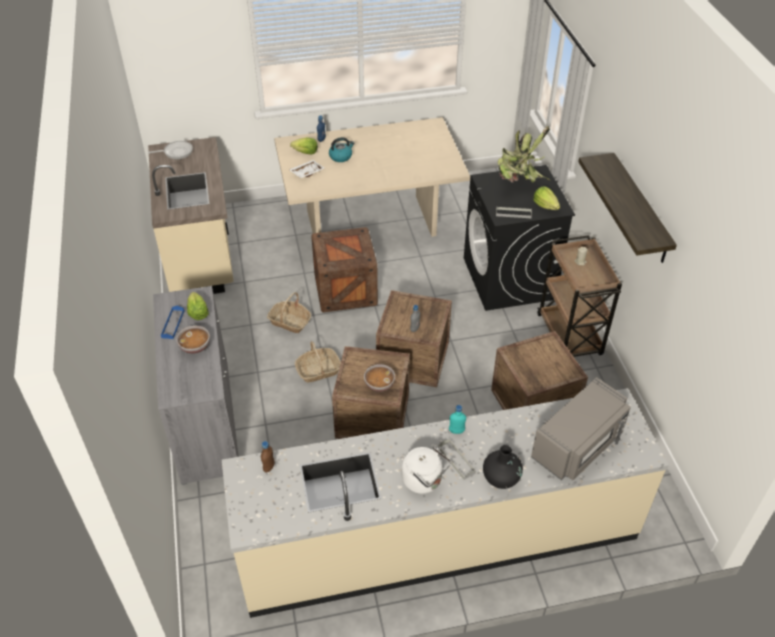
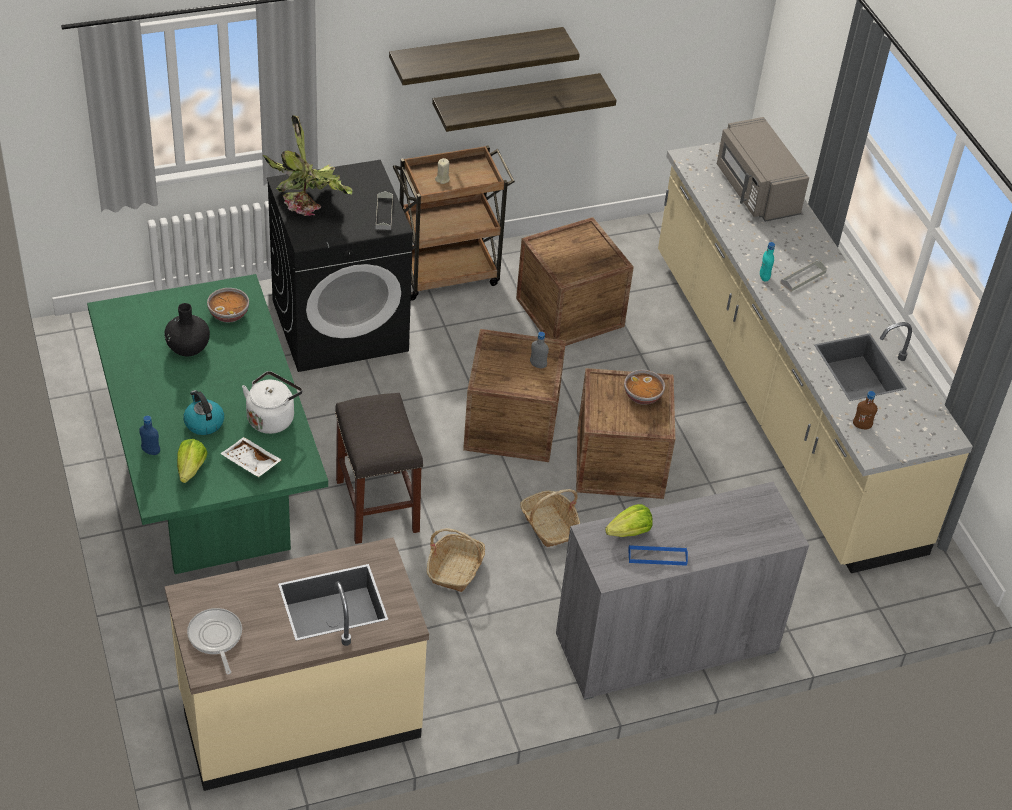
camera: 100 degrees left, 0 degrees up
(195, 347) = (694, 524): bowl -> bowl (229, 314)
(345, 290) = (378, 507): crate -> grey stool
(370, 223) = (212, 485): beige dining table -> green dining table
(424, 481) = (837, 301): white kettle -> white kettle (272, 418)
(501, 478) = (815, 246): black vase -> black vase (188, 348)
(545, 206) = (364, 183): lettuce -> none
(578, 445) = (755, 190): grey microwave -> grey microwave turned 150 degrees counterclockwise
(644, 273) = (516, 101): none -> shelf

